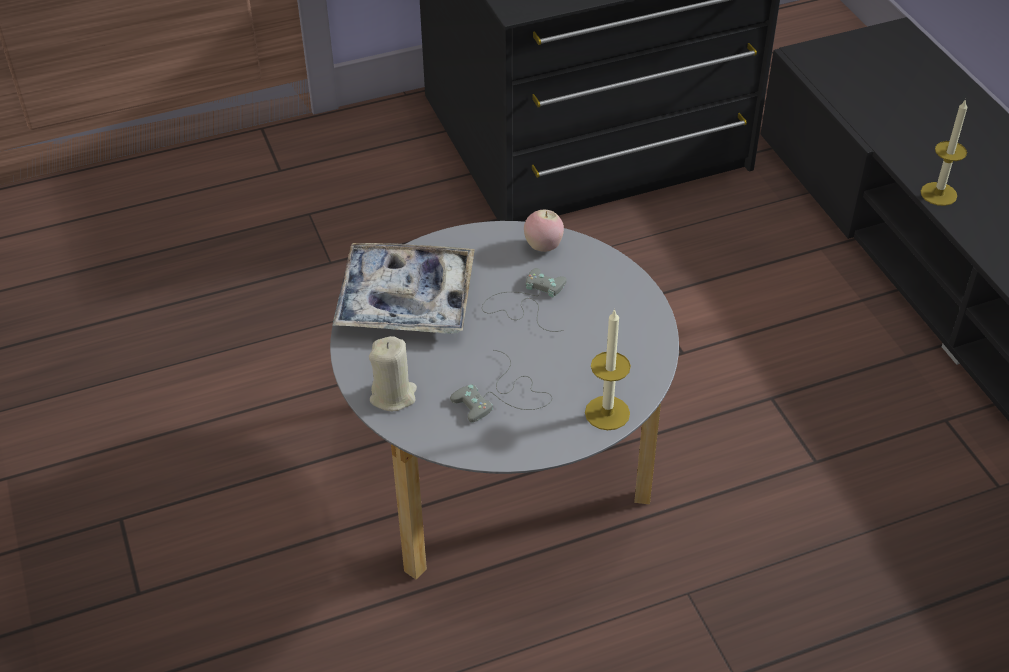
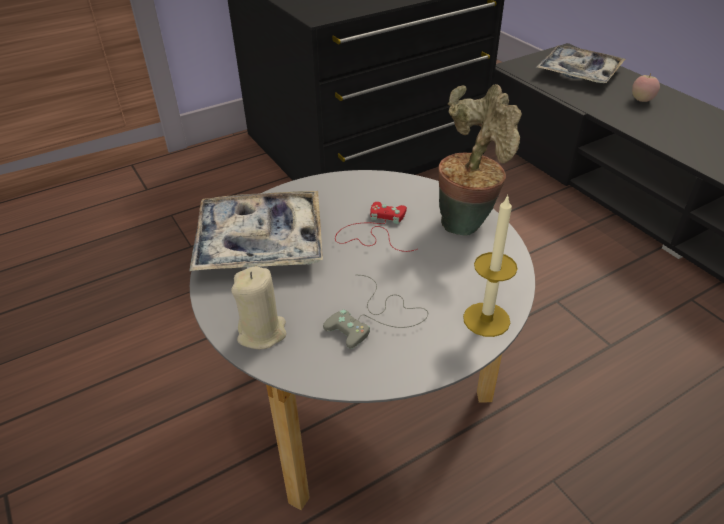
camera: 10 degrees left, 5 degrees down
(526, 303) = (375, 231): grey game controller -> red game controller
(543, 246) = (376, 186): apple -> apple (641, 100)
(628, 304) = (468, 221): none -> potted plant
(895, 77) = (578, 73): none -> tray
(938, 194) = (647, 133): candle -> none

